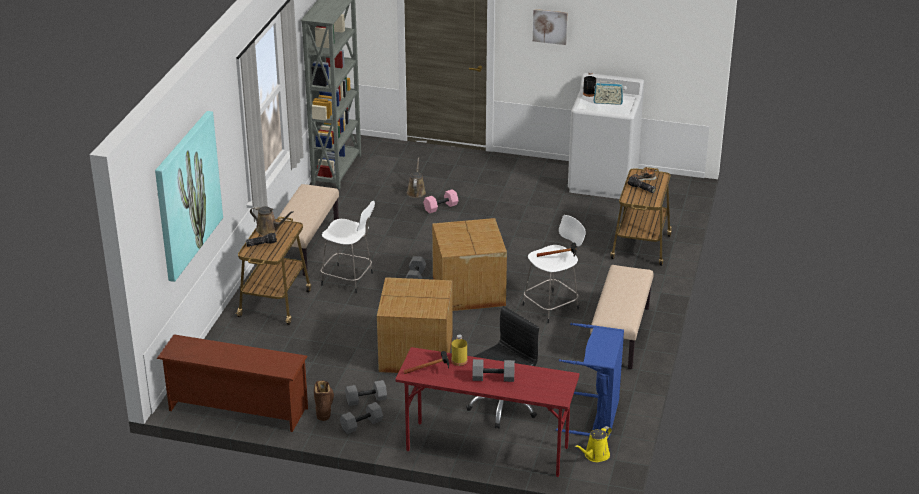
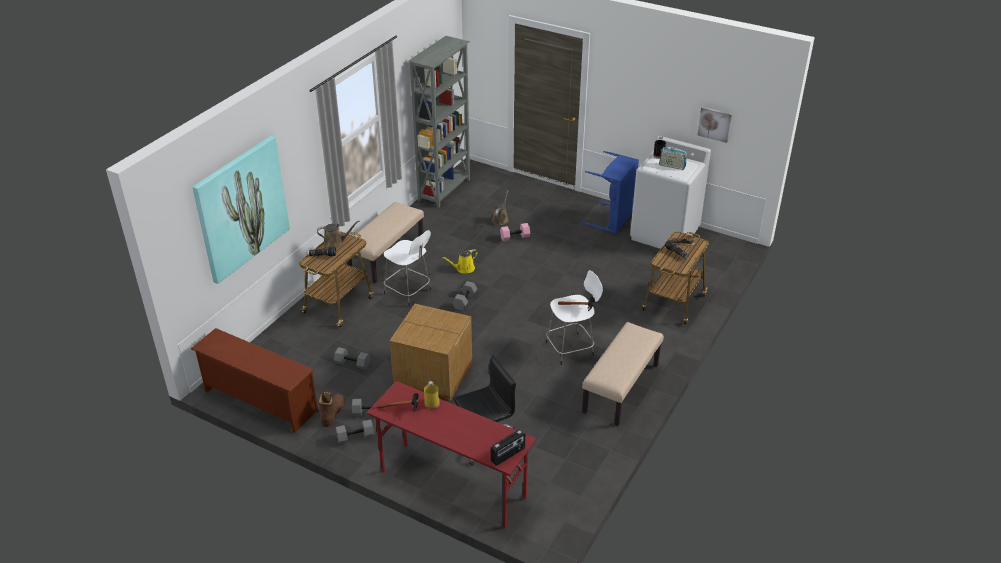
camera: 15 degrees right, 5 degrees up
(269, 230) = (336, 243): brown watering can -> brown watering can turned 45 degrees counterclockwise
(468, 291) = (503, 321): cardboard box -> none
(493, 377) = (455, 427): grey dumbbell -> grey dumbbell (353, 363)
(550, 26) = (633, 90): picture -> picture (715, 124)
(559, 391) = (508, 455): none -> radio
(595, 455) = (548, 512): yellow watering can -> yellow watering can (463, 269)
(596, 417) = (565, 471): blue laundry basket -> blue laundry basket (613, 219)

